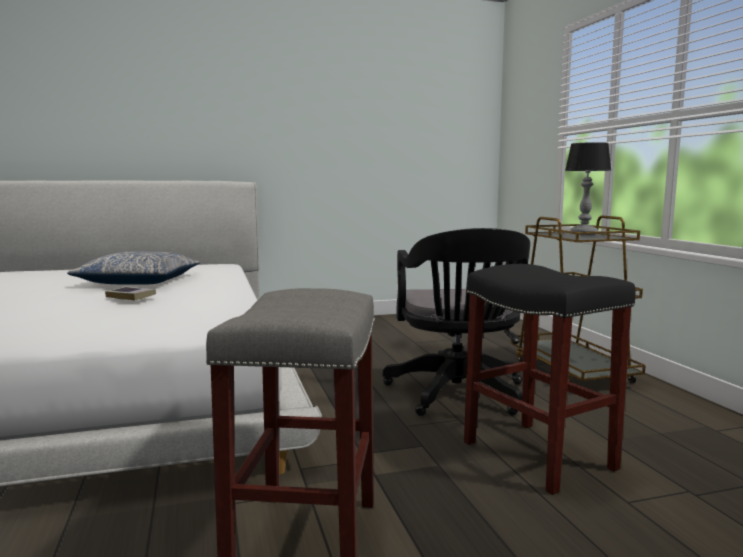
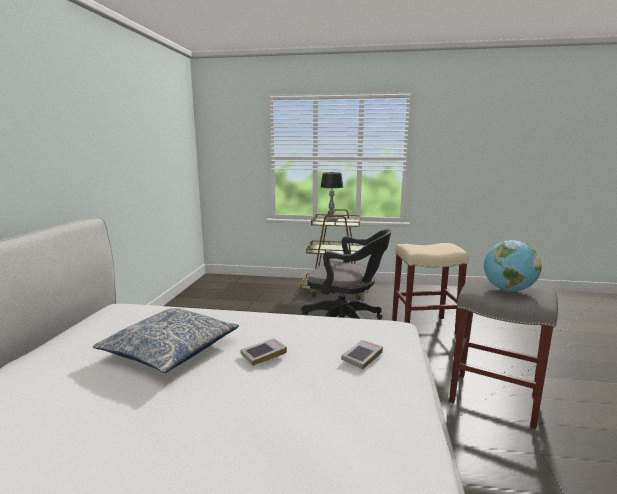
camera: 65 degrees left, 5 degrees up
(133, 320) = (362, 357): none -> book
(300, 304) = (507, 290): none -> globe
(540, 456) = (425, 326): black stool -> beige stool

